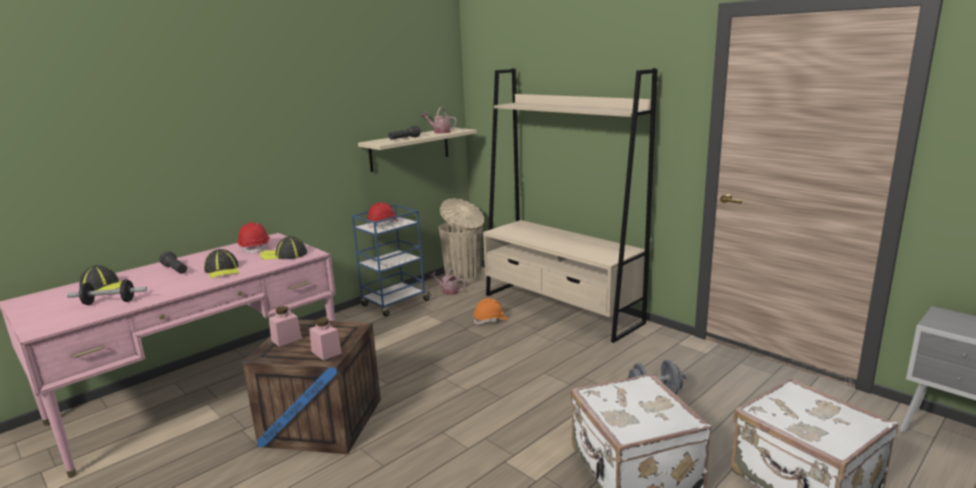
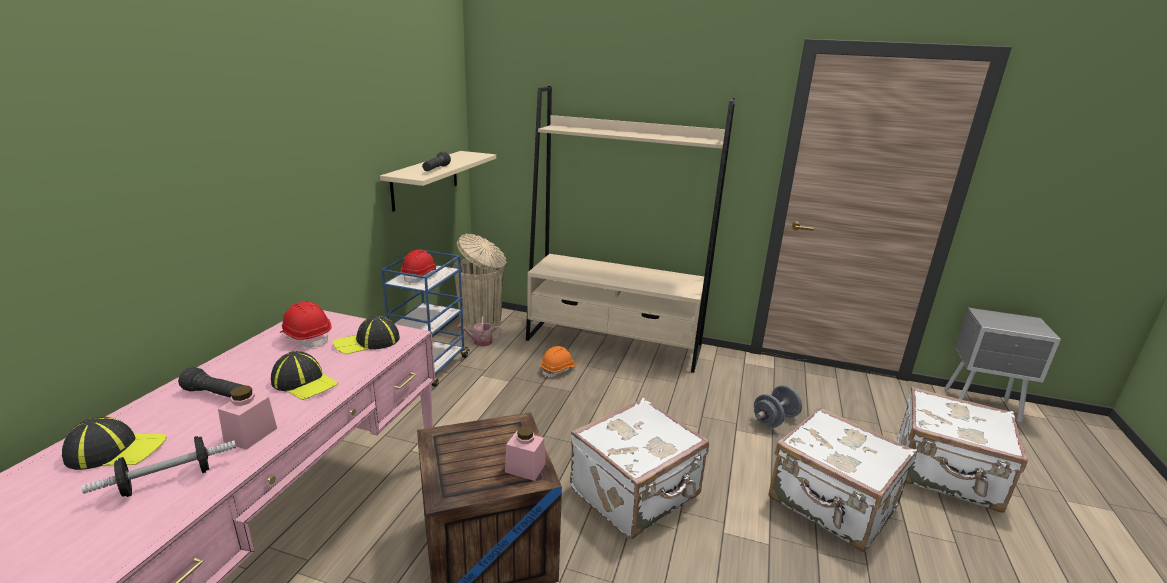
camera: 30 degrees left, 5 degrees up
(286, 339) = (449, 462): pink jar -> pink jar (251, 435)
(440, 132) = (459, 158): watering can -> none
(462, 417) = (636, 494): none -> white suitcase

